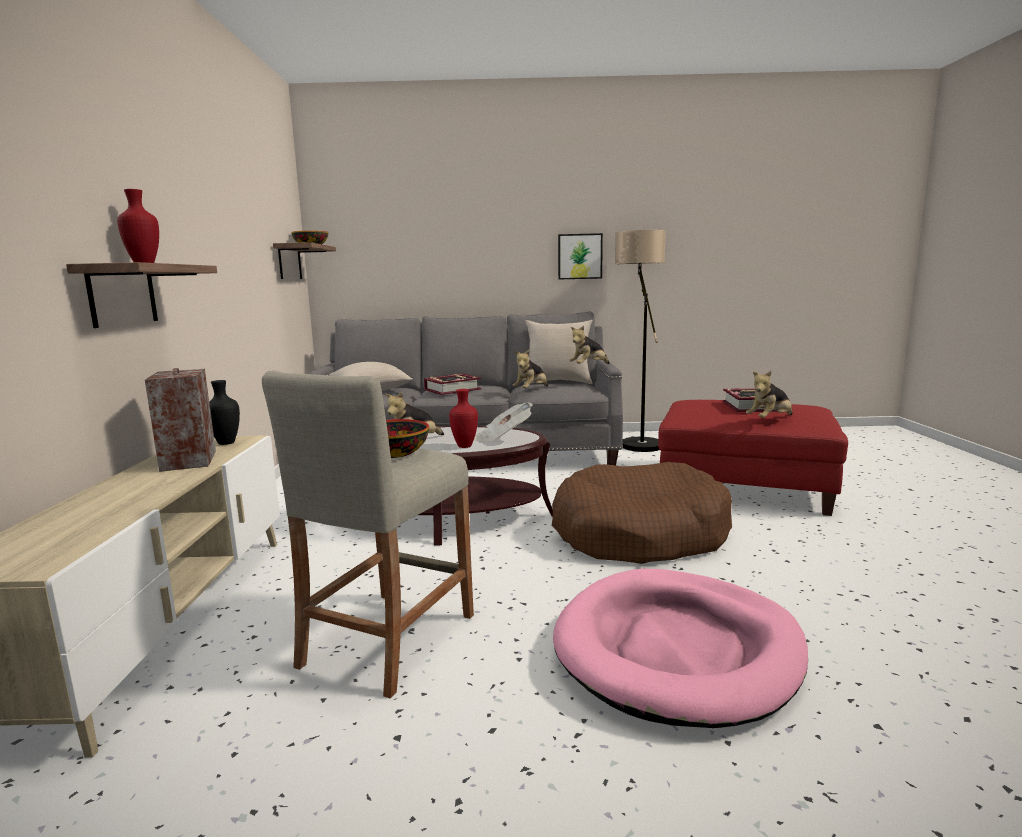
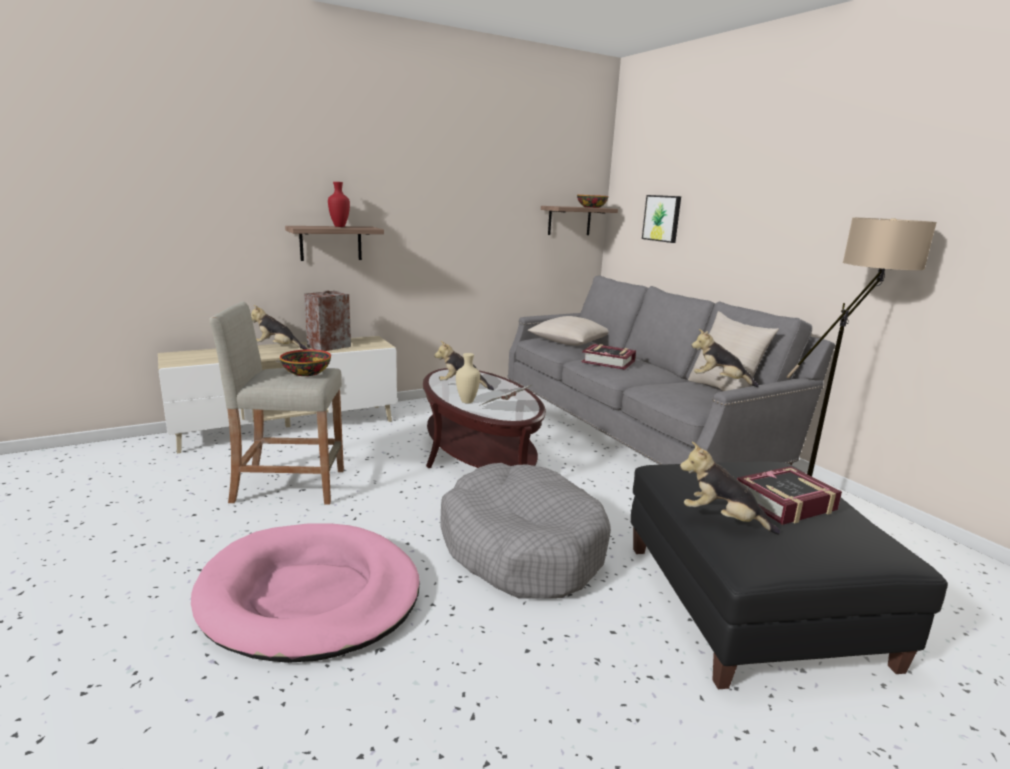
camera: 60 degrees right, 5 degrees up
(227, 443) = (370, 344): black vase -> none
(465, 446) = (467, 402): red vase -> beige vase
(531, 390) = (652, 386): plush toy -> plush toy (277, 347)
(579, 256) = (834, 244): picture -> picture (662, 218)
(639, 534) = (521, 547): brown dog bed -> grey dog bed
(745, 485) = (752, 603): red ottoman -> black ottoman

